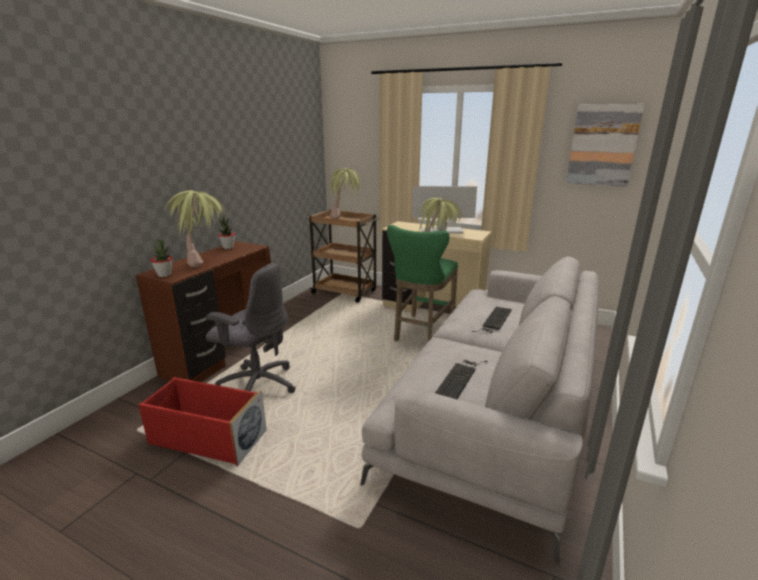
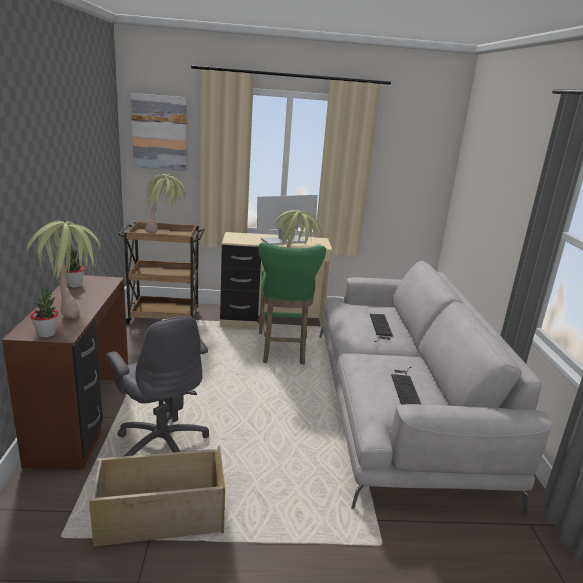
camera: 30 degrees left, 0 degrees up
(206, 438) = (159, 517): red storage box -> beige storage box
(257, 385) = (162, 444): grey office chair -> grey office chair turned 60 degrees clockwise
(603, 145) = (420, 157): picture -> picture (159, 132)

